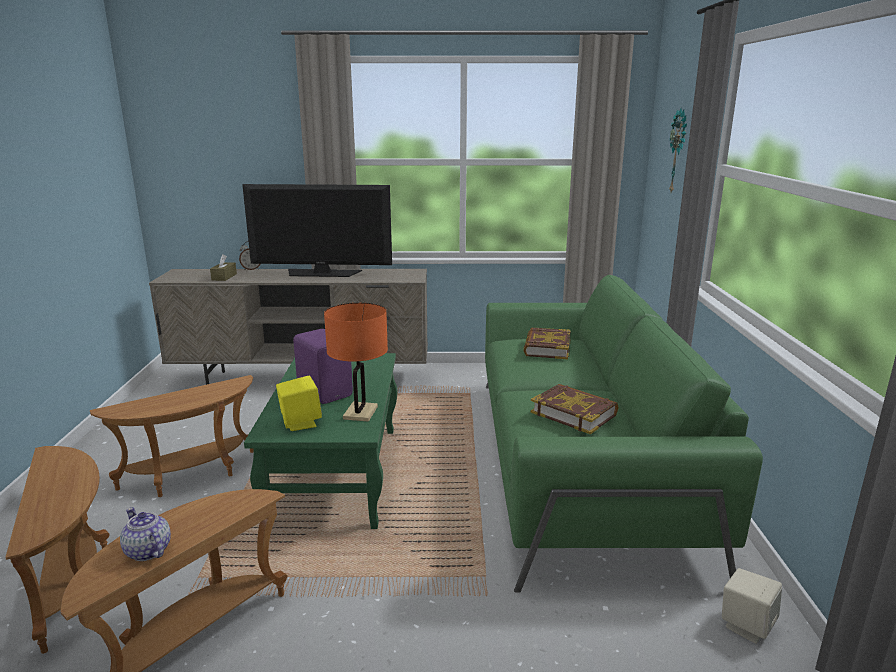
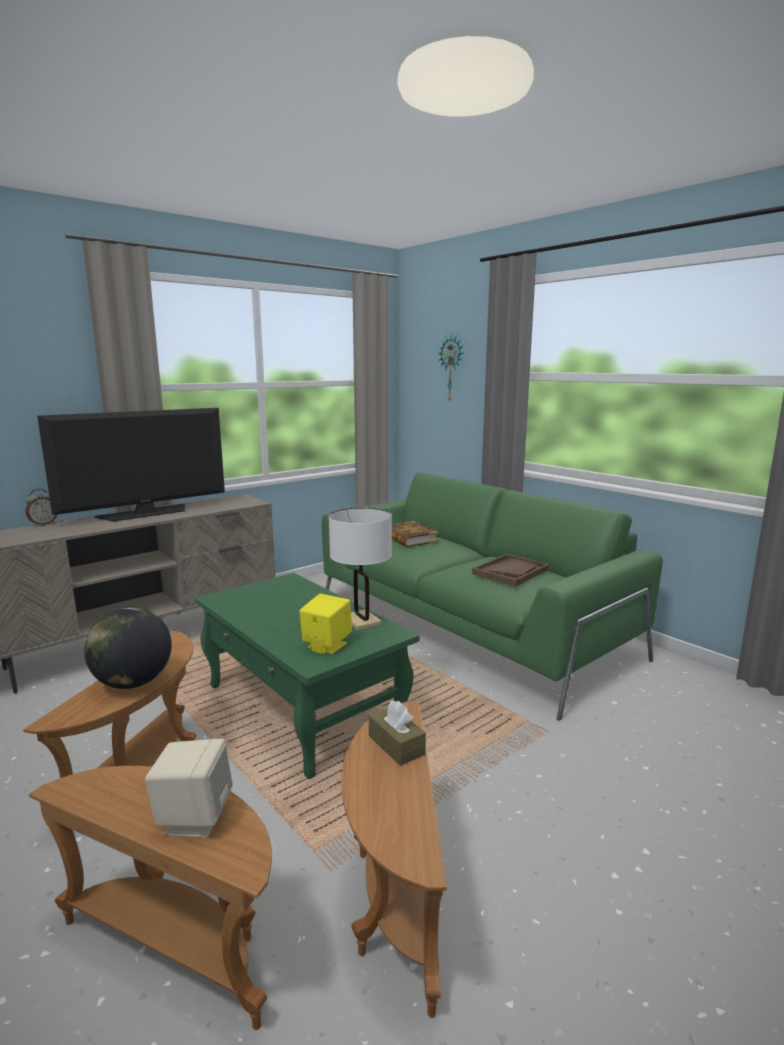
camera: 40 degrees left, 5 degrees down
(147, 551) = (399, 797): teapot -> none
(171, 403) = (133, 683): none -> globe
(224, 277) = (25, 536): brown tissue box -> brown tissue box (396, 745)
(325, 391) = (295, 616): purple speaker -> none
(360, 413) = (361, 621): orange table lamp -> white table lamp
(574, 413) = (510, 572): book -> brown tray
(746, 625) = (680, 675): beige speaker -> beige speaker (194, 818)

